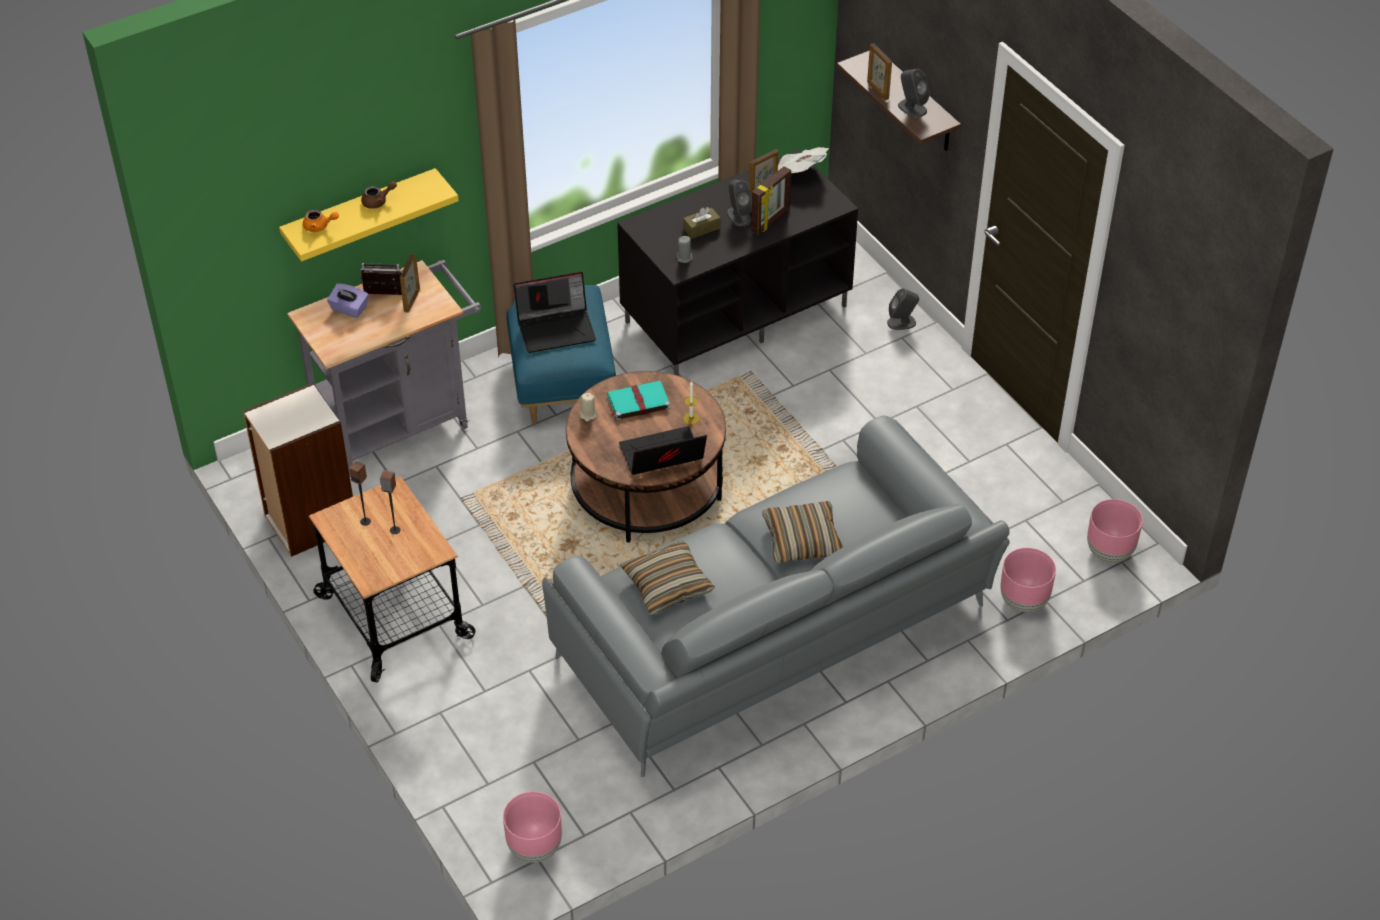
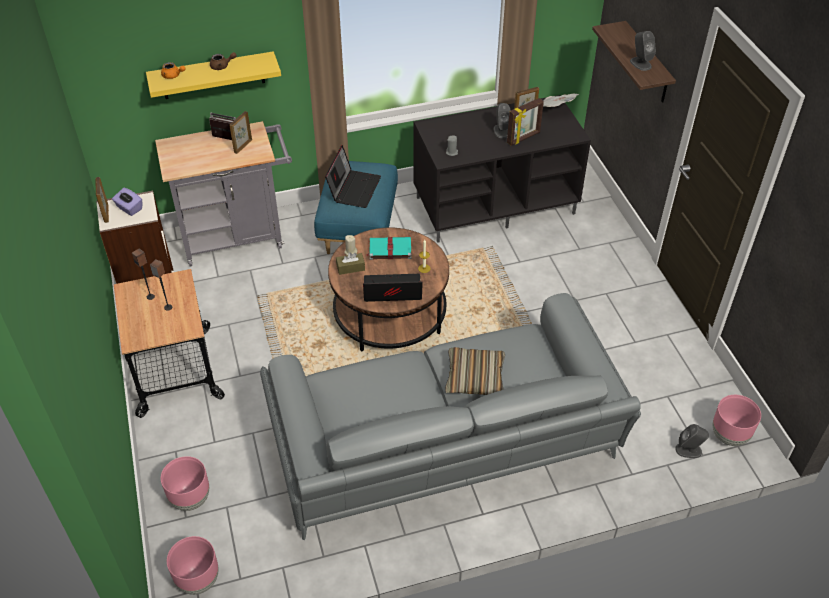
camera: 15 degrees right, 0 degrees up
(349, 309) = (197, 144): purple tissue box -> purple tissue box (129, 208)
(557, 328) = (354, 188): laptop -> laptop turned 75 degrees counterclockwise
(667, 585) = (357, 391): pillow -> none
(701, 228) = (471, 135): brown tissue box -> brown tissue box (350, 268)
(877, 90) = (617, 48): picture frame -> picture frame (106, 213)
(902, 322) = (612, 232): grey speaker -> grey speaker (689, 450)
(1023, 601) = (649, 461): pink planter -> pink planter (190, 499)

